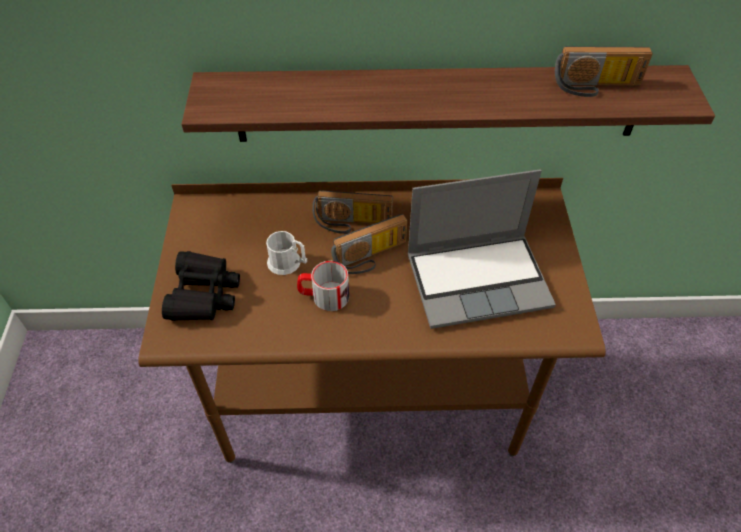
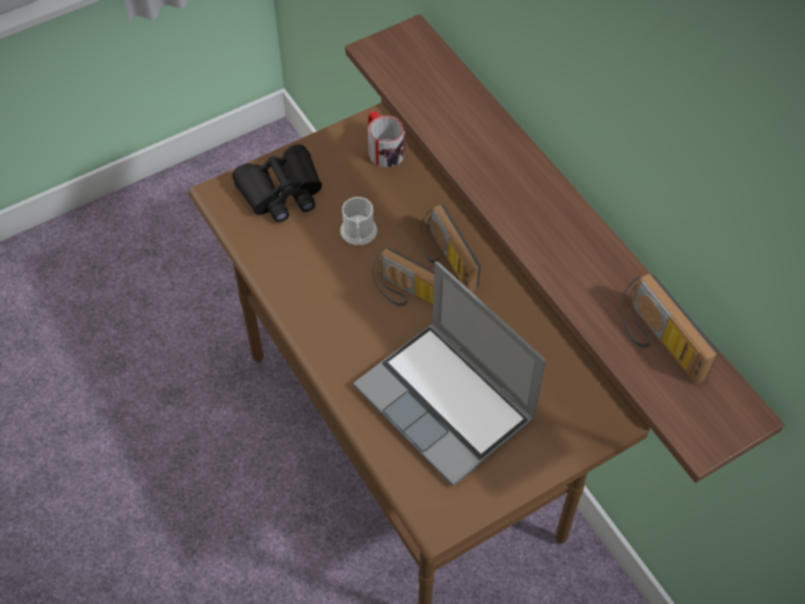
camera: 60 degrees right, 5 degrees up
(324, 296) = (339, 282): mug -> mug (383, 148)

